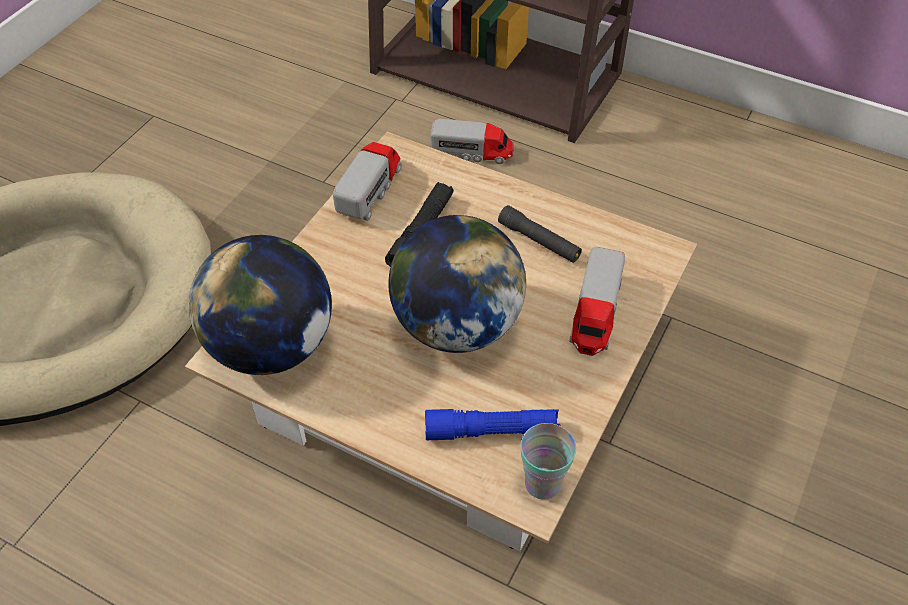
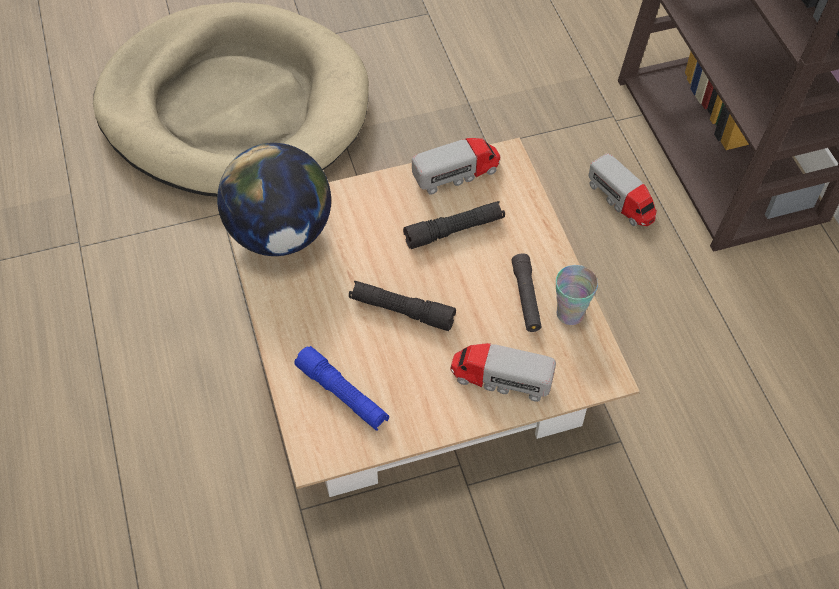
camera: 45 degrees right, 5 degrees up
(456, 325) = (401, 310): globe -> black flashlight
(542, 484) = (333, 452): cup -> cup (570, 313)
(595, 313) = (500, 378): toy truck -> toy truck turned 45 degrees clockwise

